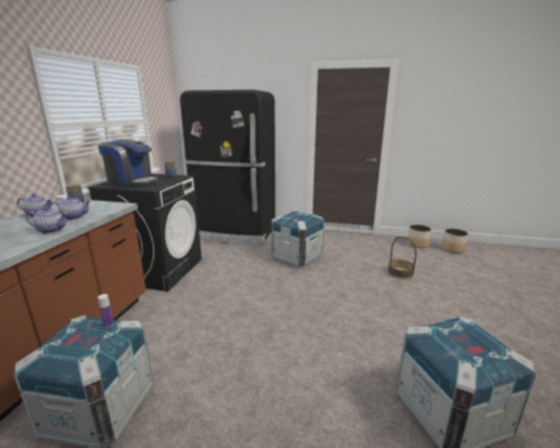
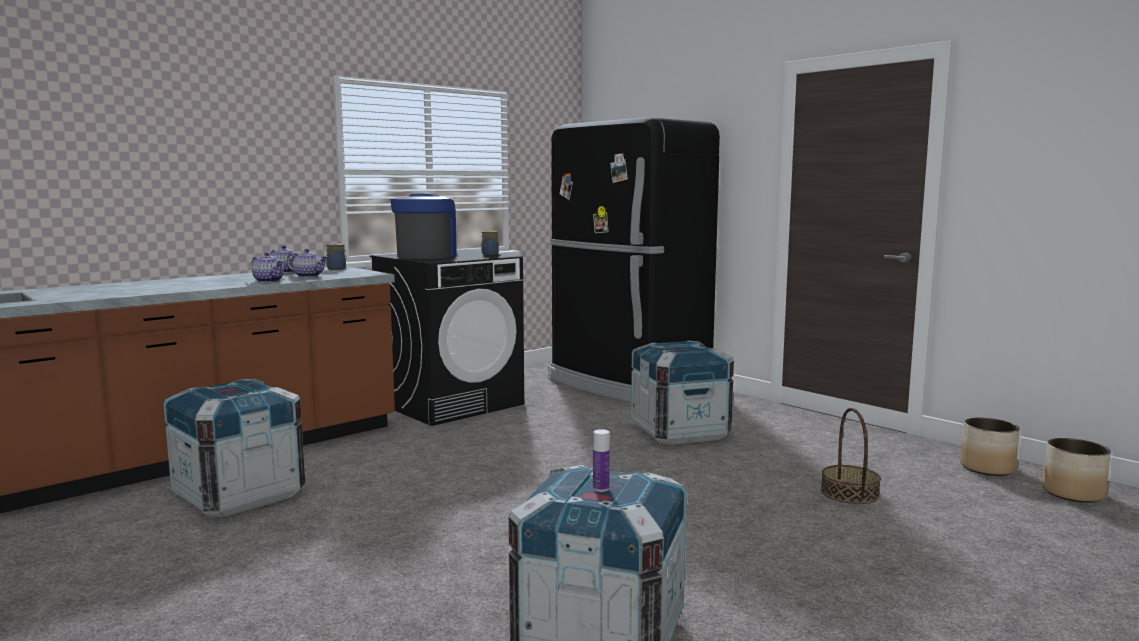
camera: 35 degrees right, 10 degrees down
(108, 324) = (263, 386): bottle -> bottle (601, 488)
(132, 183) = (426, 255): coffee machine -> coffee machine turned 135 degrees counterclockwise

